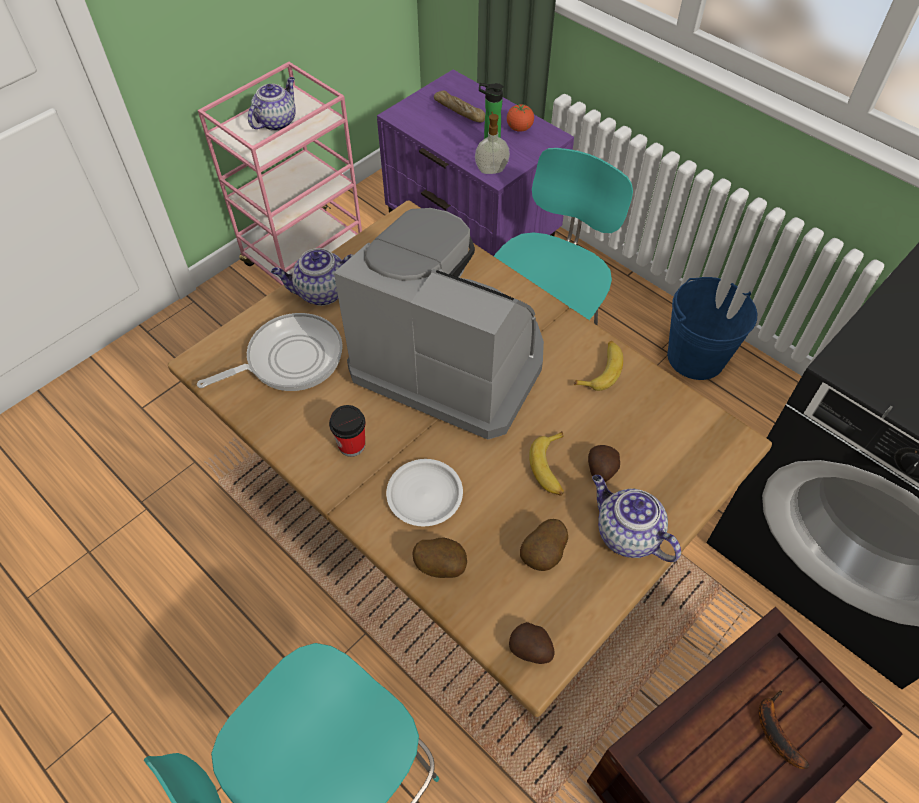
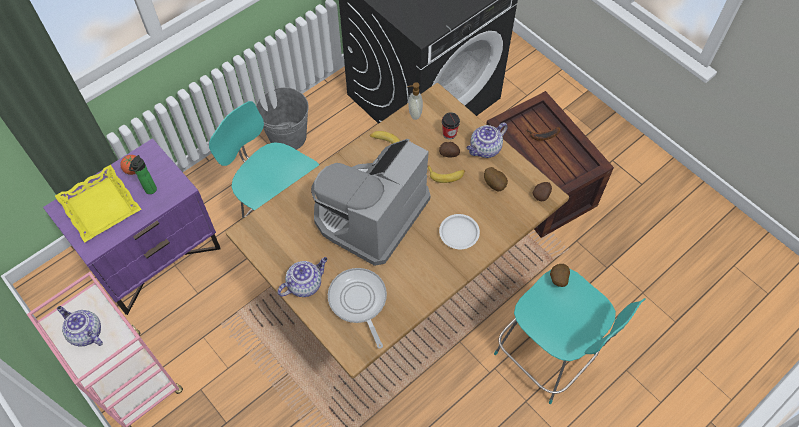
camera: 85 degrees left, 5 degrees up
(321, 293) = (305, 284): teapot -> teapot turned 120 degrees counterclockwise
(352, 445) = (425, 267): cup -> cup (449, 133)
(441, 565) = (499, 228): potato -> potato (557, 280)
(459, 112) = (101, 206): bread -> yellow tray
(491, 170) = (175, 192): soap dispenser -> soap dispenser (414, 113)
(695, 357) = (287, 136): blue bucket -> grey bucket

